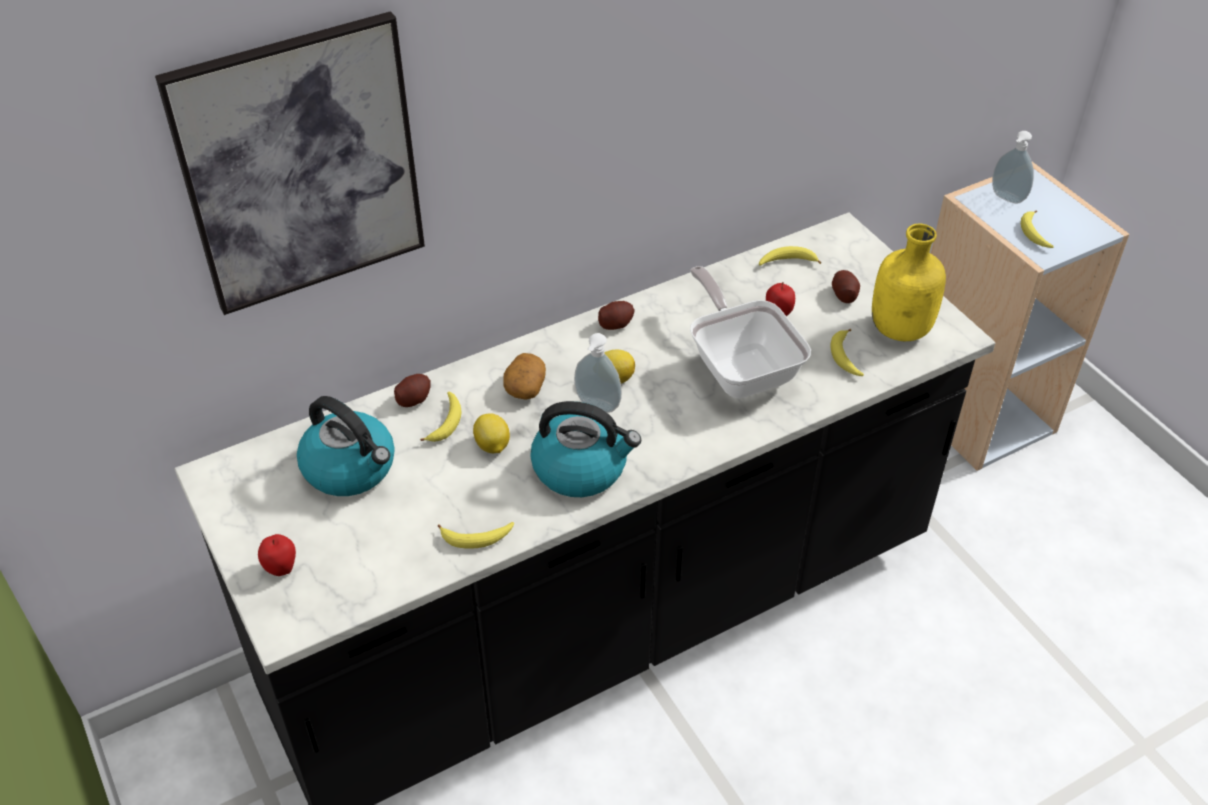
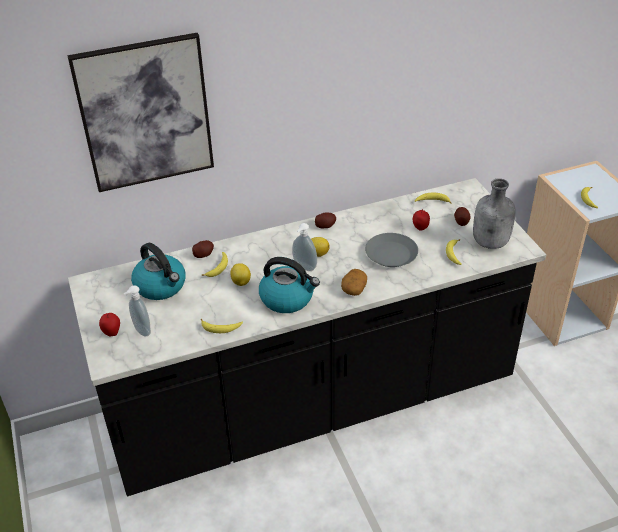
camera: 10 degrees right, 5 degrees down
(525, 386) = (266, 253): potato -> potato (354, 288)
(740, 367) = (391, 254): frying pan -> grey plate
(901, 329) = (491, 242): yellow bottle -> grey bottle
(1006, 198) = (576, 179): soap dispenser -> soap dispenser (141, 331)

